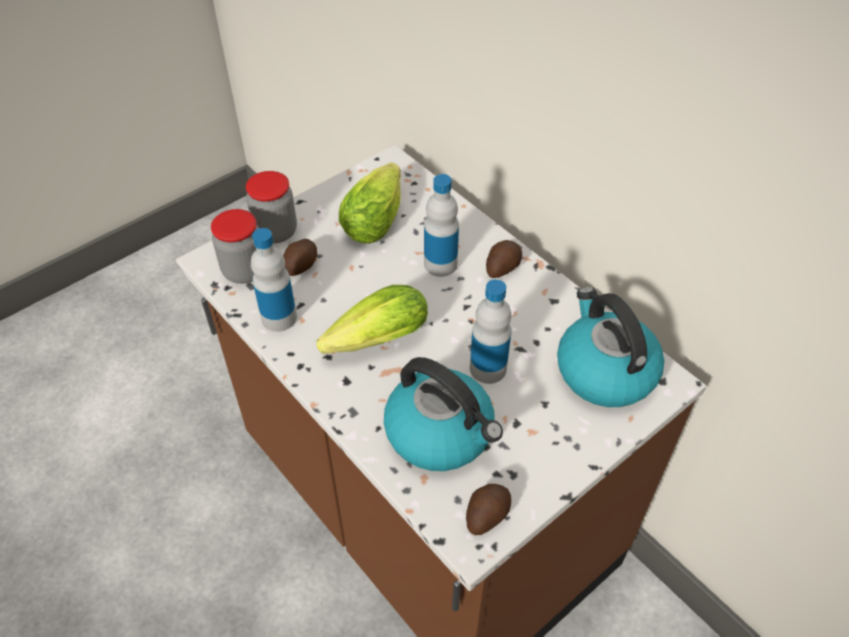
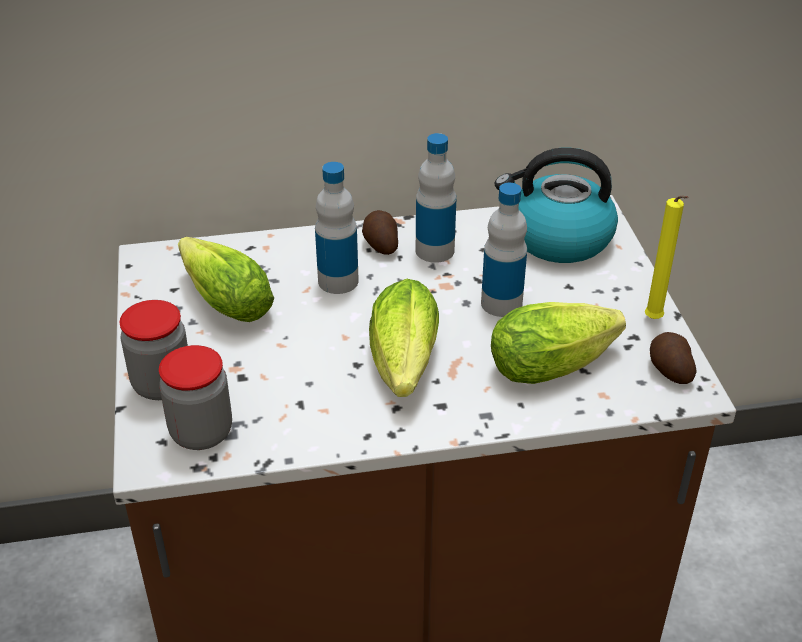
camera: 60 degrees left, 10 degrees down
(279, 318) = (305, 427): bottle -> bottle (434, 250)
(302, 265) = (240, 381): potato -> none
(441, 433) = (557, 363): kettle -> lettuce
(545, 481) = (654, 321): none -> yellow candle

